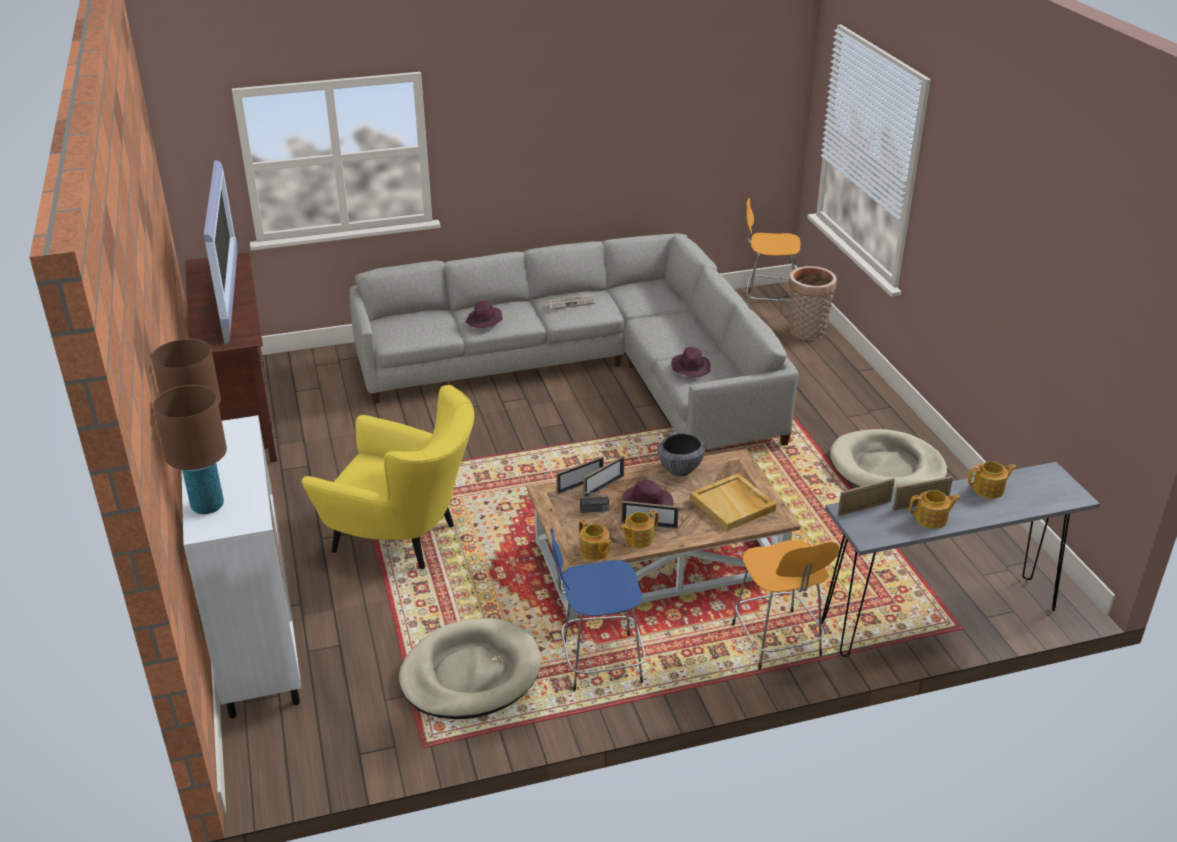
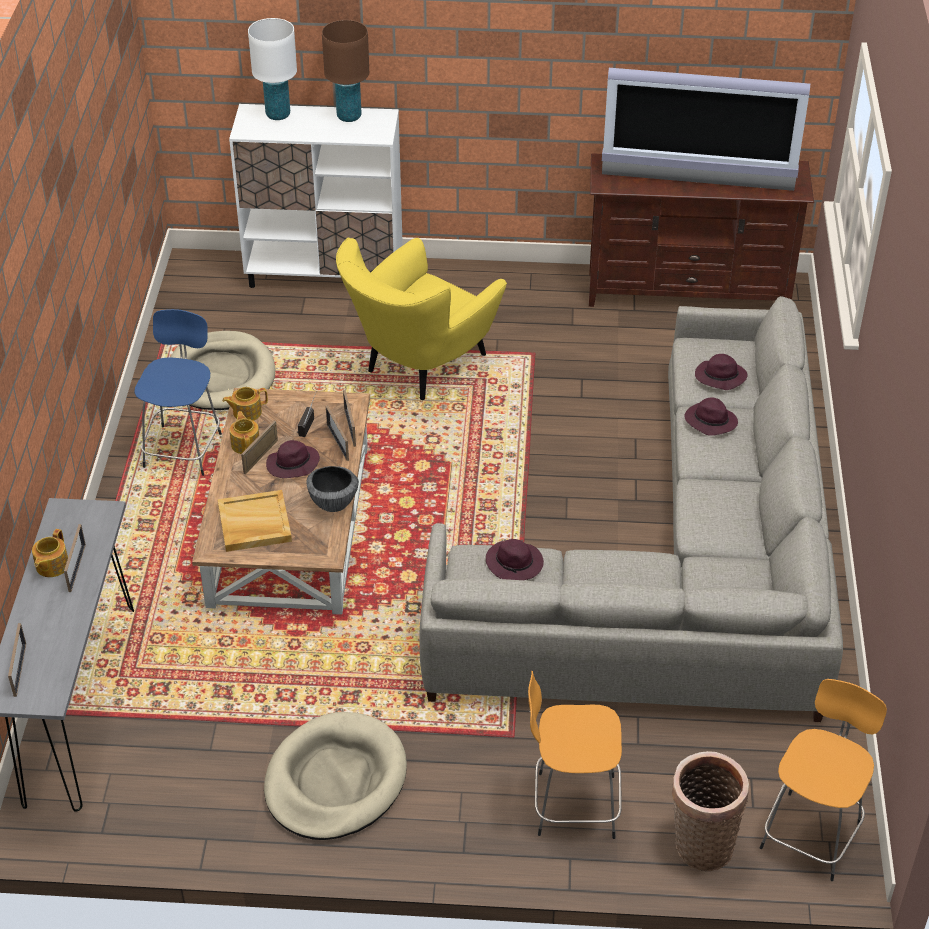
camera: 110 degrees right, 10 degrees up
(208, 506) = (278, 115): brown table lamp -> white table lamp
(429, 324) = (719, 377): none -> purple hat
(571, 303) = (728, 505): newspaper -> none
(777, 643) = (129, 568): orange stool -> orange stool (572, 805)
(864, 508) = (101, 525): picture frame -> picture frame (20, 669)
(989, 489) = (60, 632): teapot -> none

